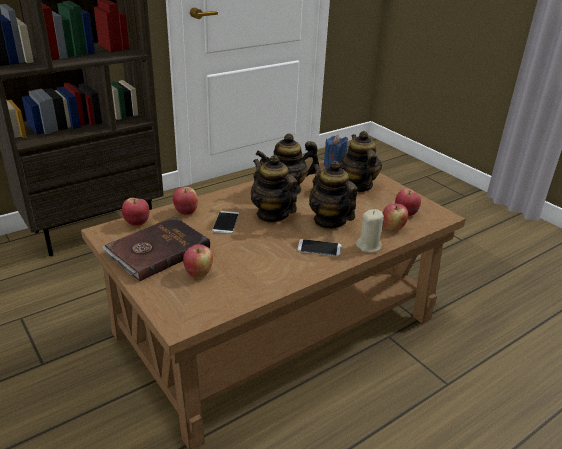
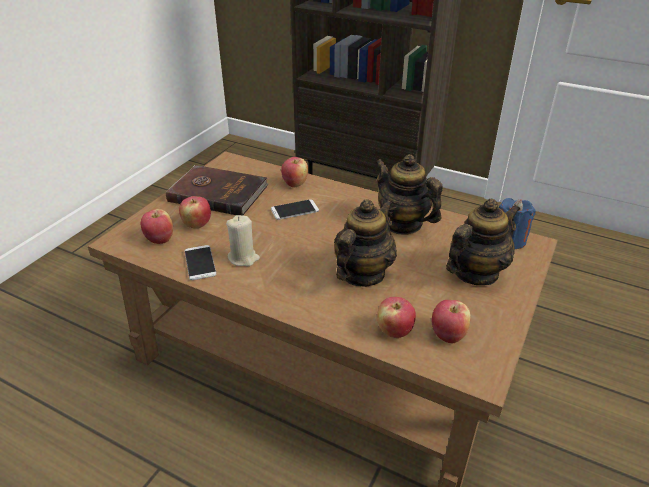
camera: 65 degrees right, 5 degrees up
(137, 223) = (254, 169): apple -> apple (160, 239)
(272, 214) = (337, 231): teapot -> none
(319, 248) = (294, 283): phone -> phone (200, 263)
(369, 246) = (330, 320): beige candle -> beige candle (243, 258)

